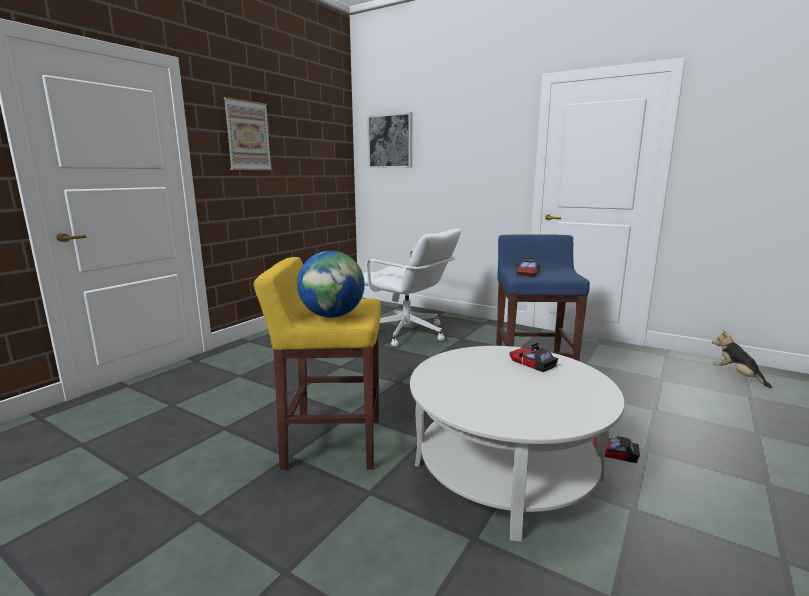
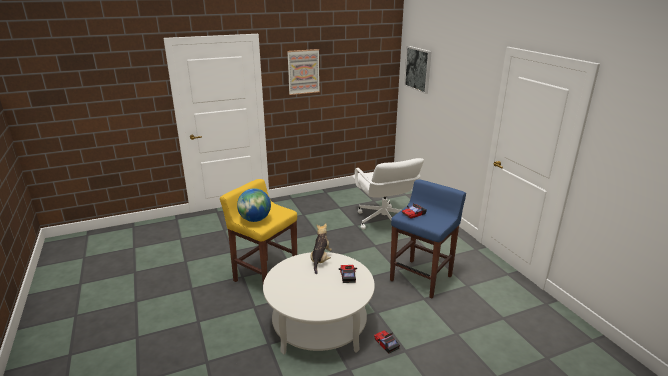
camera: 35 degrees right, 10 degrees up
(737, 376) = (571, 341): plush toy -> plush toy (320, 260)

